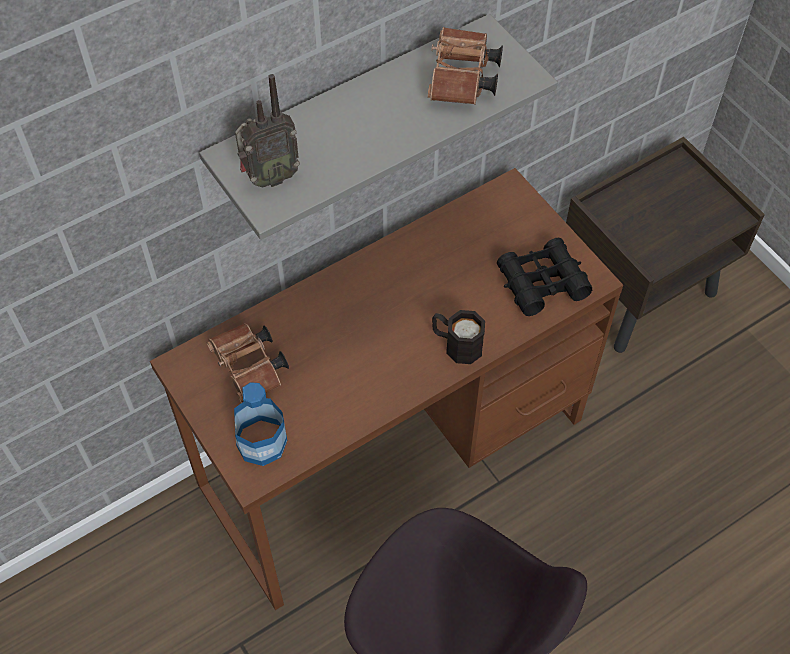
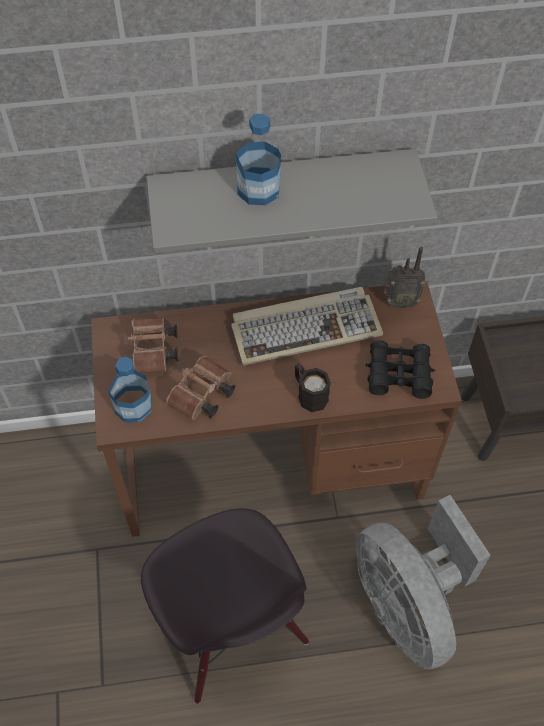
camera: 25 degrees right, 0 degrees up
(269, 177) = (183, 211): radio -> radio (399, 302)
(342, 121) = (258, 189): none -> bottle
(412, 272) = (306, 328): none -> keyboard
(462, 81) = (364, 191): brown binoculars -> brown binoculars (201, 397)
(623, 543) = (407, 604): none -> grey fan

